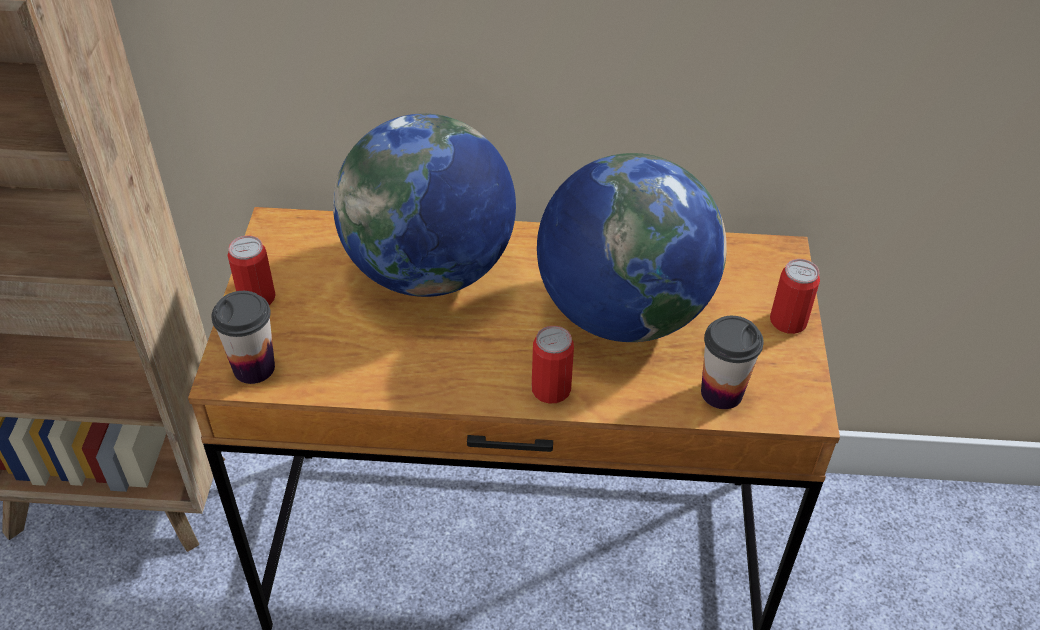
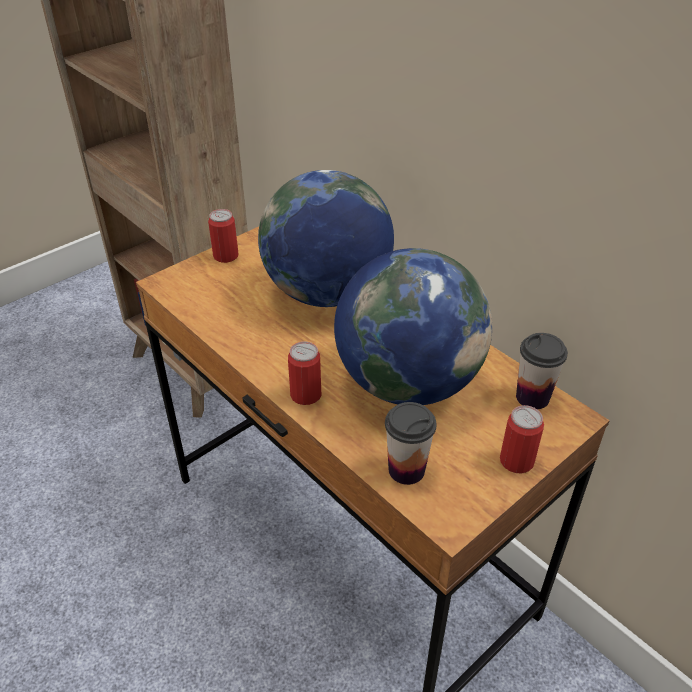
camera: 45 degrees right, 5 degrees down
(254, 368) = (179, 286): cup -> cup (532, 397)

